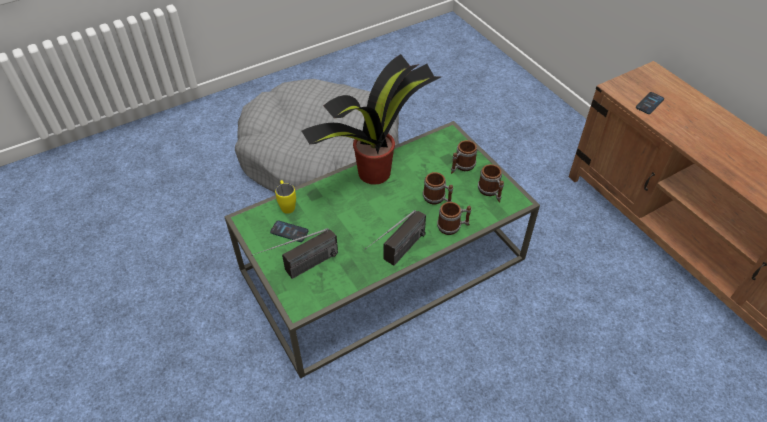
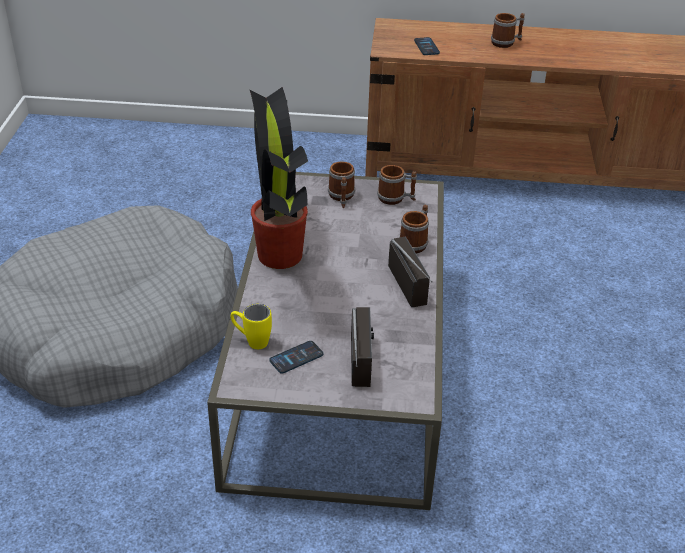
camera: 55 degrees left, 10 degrees down
(383, 266) = (341, 364): green coffee table -> grey coffee table
(437, 199) = (368, 233): mug -> mug (506, 42)

